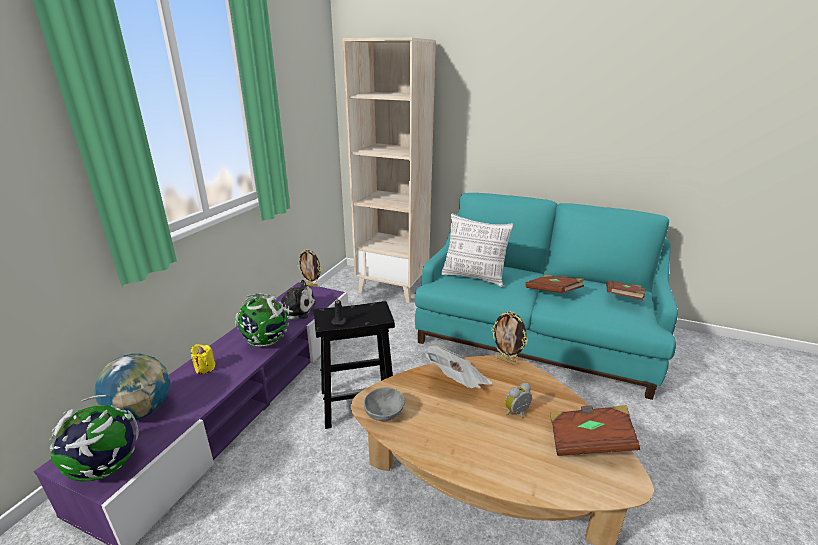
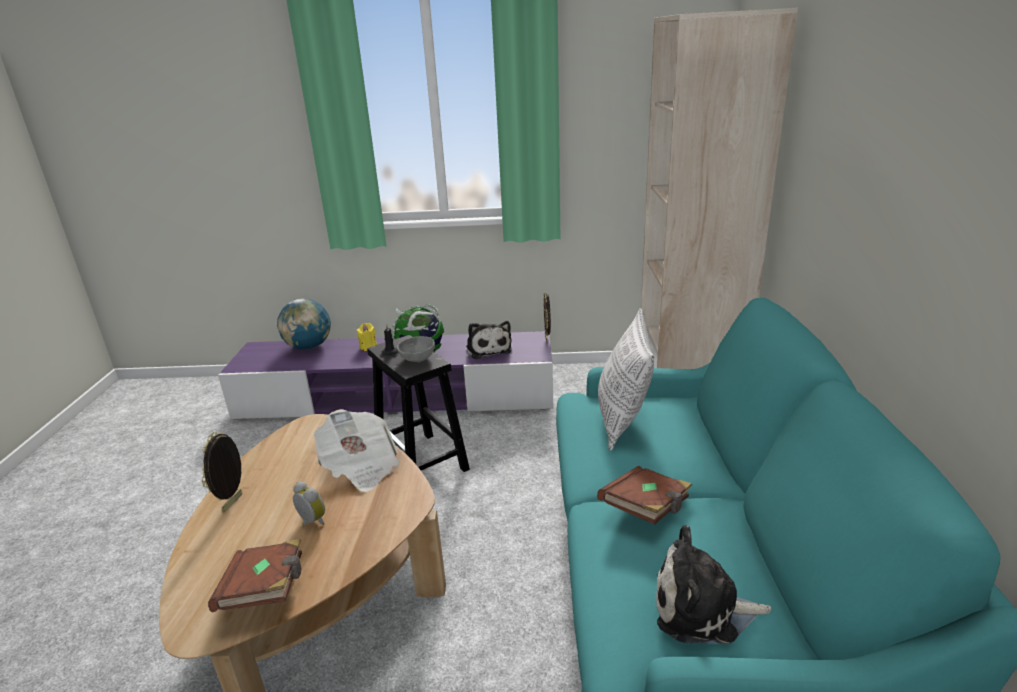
camera: 70 degrees right, 0 degrees up
(106, 468) = (250, 360): globe -> none
(384, 414) = (295, 436): grey bowl -> grey bowl (417, 359)
(506, 360) = (420, 496): picture frame -> picture frame (233, 503)
(623, 299) = (702, 608): brown book -> plush toy

